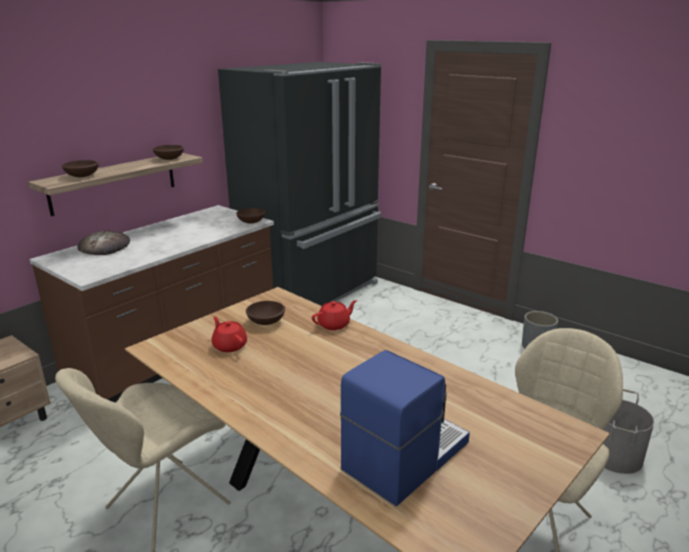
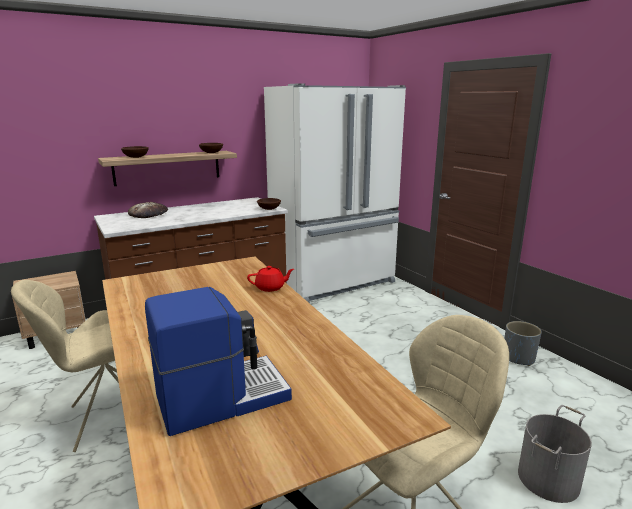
camera: 20 degrees right, 5 degrees down
(229, 345) = (174, 289): red teapot -> none
(266, 322) = (219, 278): brown bowl -> none
(312, 293) = (334, 282): black fridge -> white fridge

